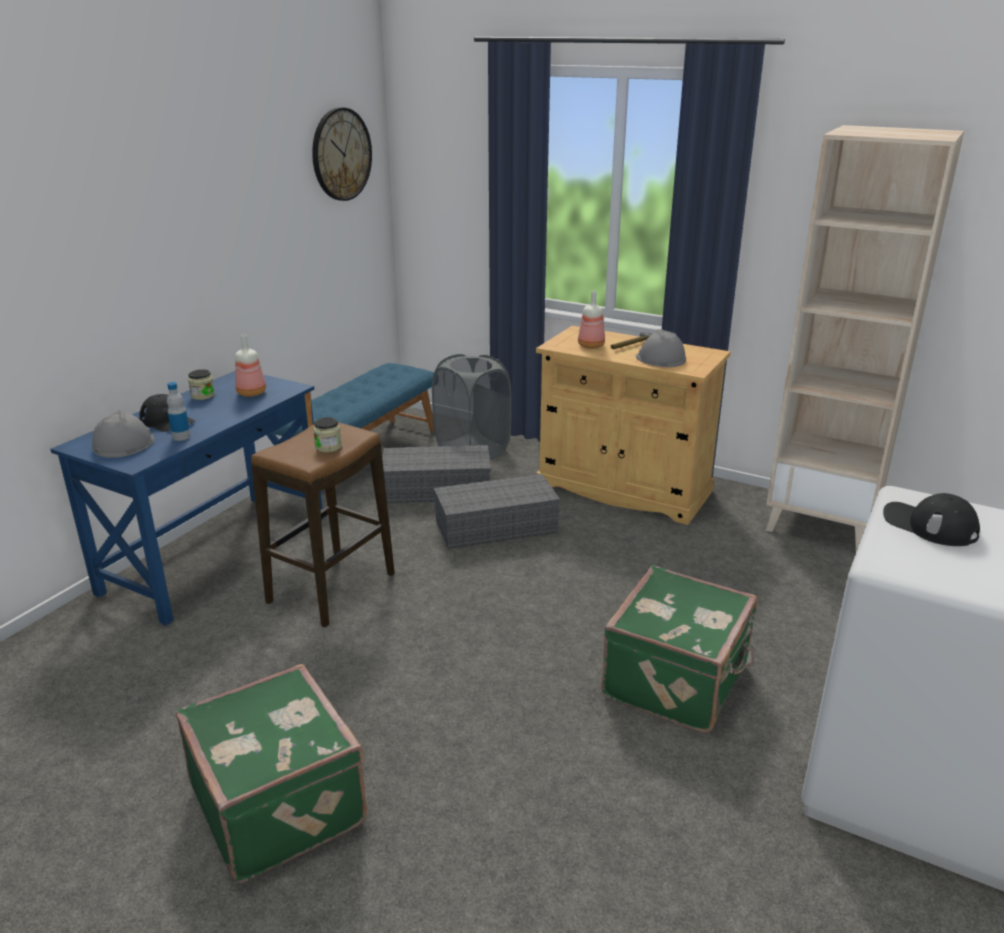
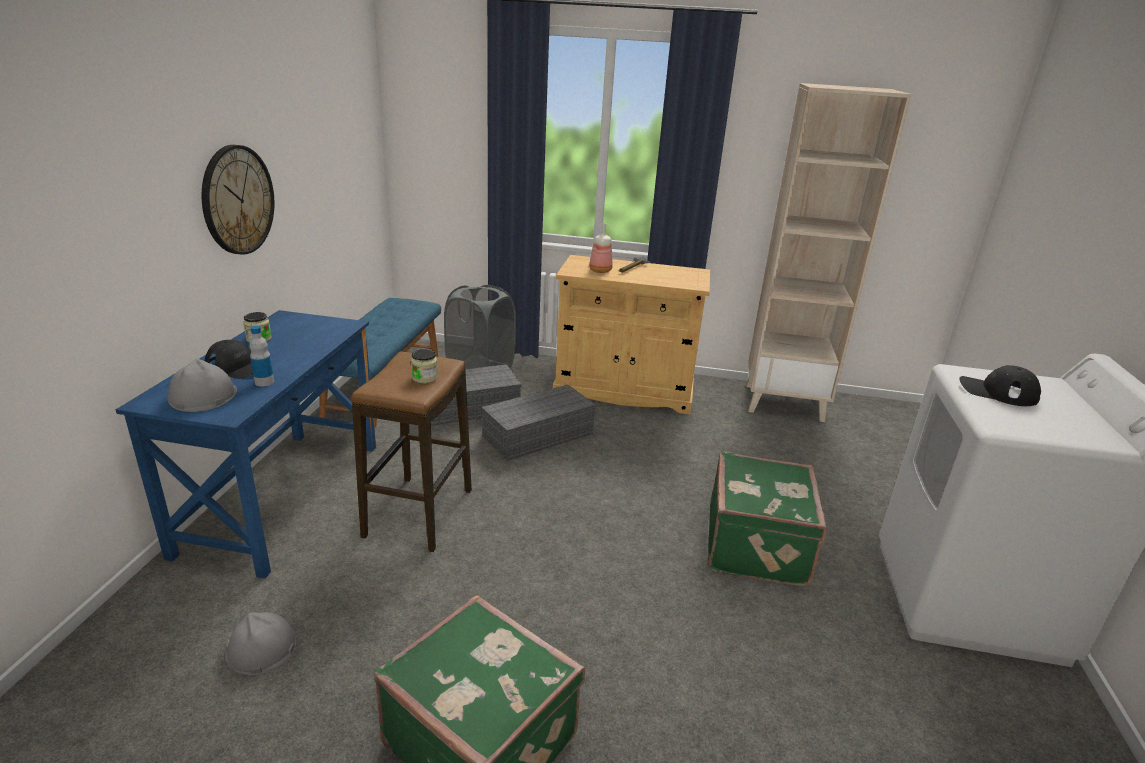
camera: 20 degrees left, 0 degrees up
(252, 393) = (310, 332): bottle -> none
(341, 154) = (347, 100): wall clock -> wall clock (237, 200)
(660, 358) = (663, 278): grey hard hat -> grey hard hat (260, 648)

